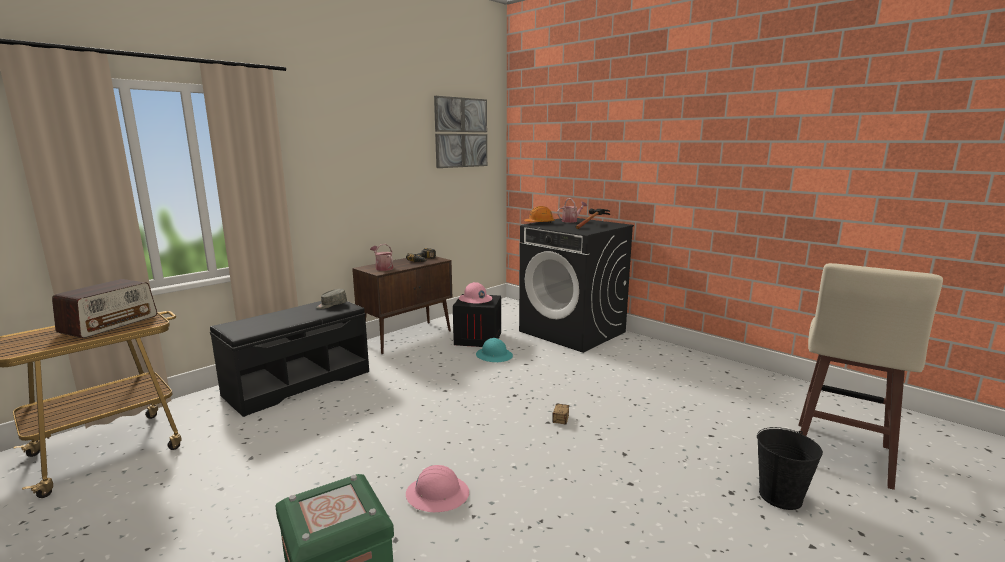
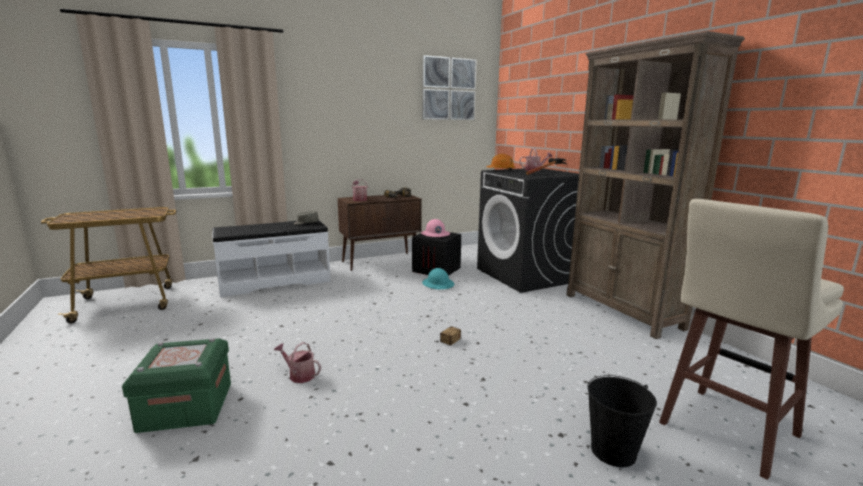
camera: 20 degrees right, 0 degrees up
(110, 324) = (131, 212): radio -> none
(298, 383) = (274, 281): black bench -> white bench
(437, 494) = (299, 375): pink hard hat -> watering can
(685, 357) = (622, 311): none -> brown bookcase

